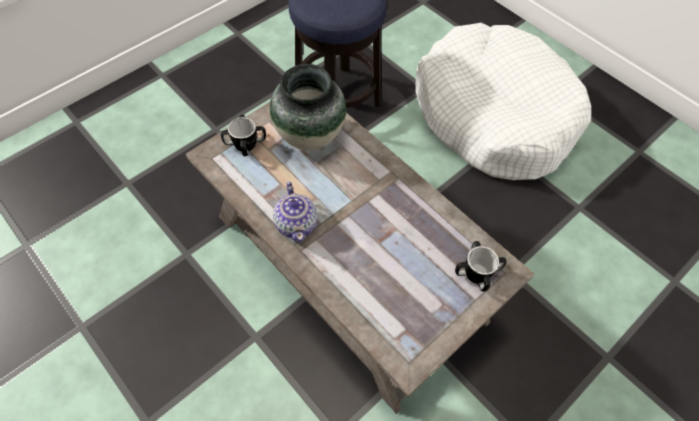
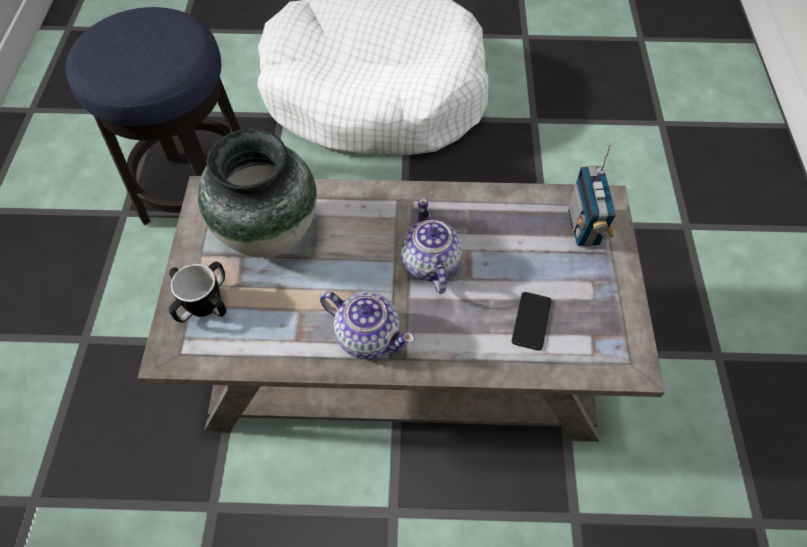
camera: 45 degrees left, 0 degrees up
(367, 217) = (429, 263): none -> teapot
(383, 292) = (531, 321): none -> phone
(476, 273) = (584, 227): mug -> radio

